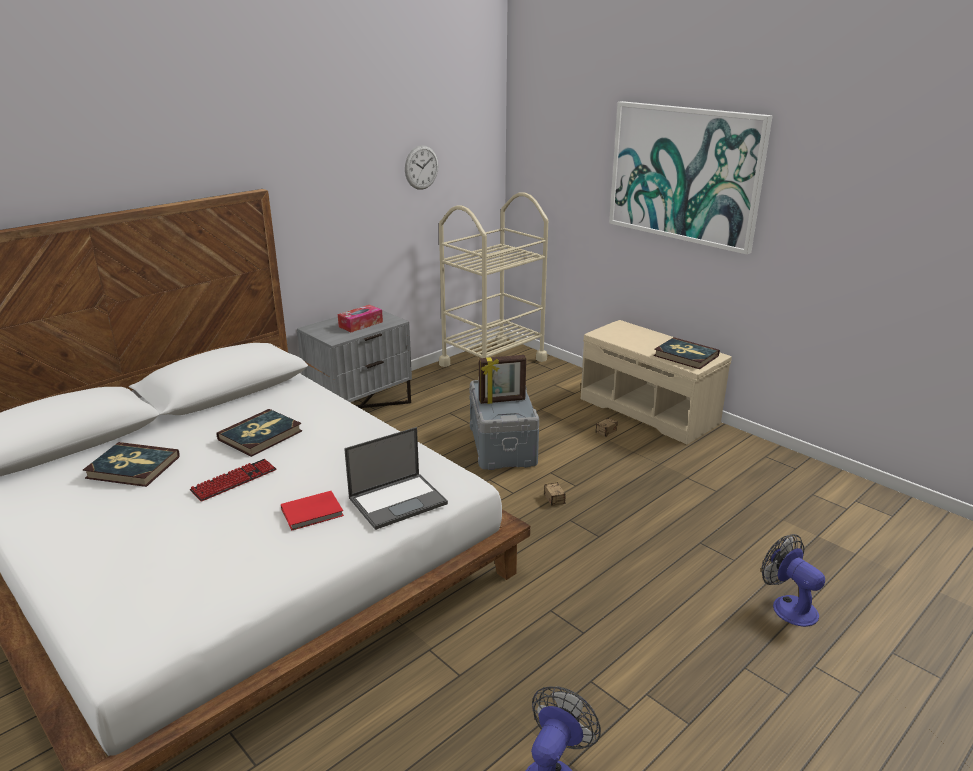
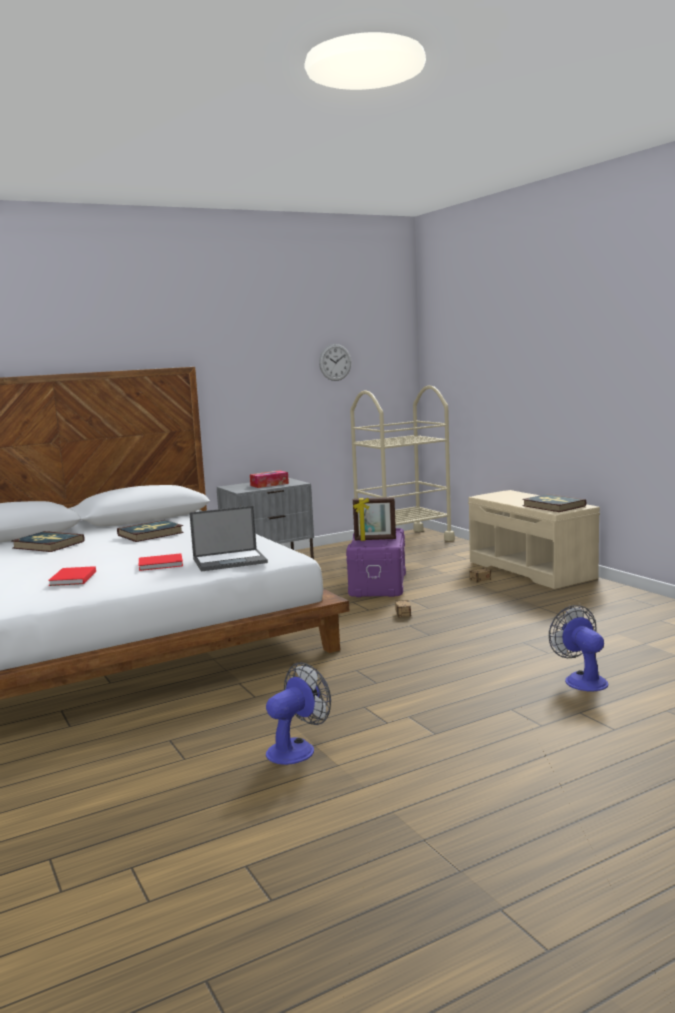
camera: 15 degrees right, 15 degrees down
(212, 560) = (72, 579): none -> red book
(234, 481) = (115, 551): keyboard -> none
(503, 445) = (379, 584): grey storage box -> purple storage box
(684, 174) = (548, 345): picture -> none

